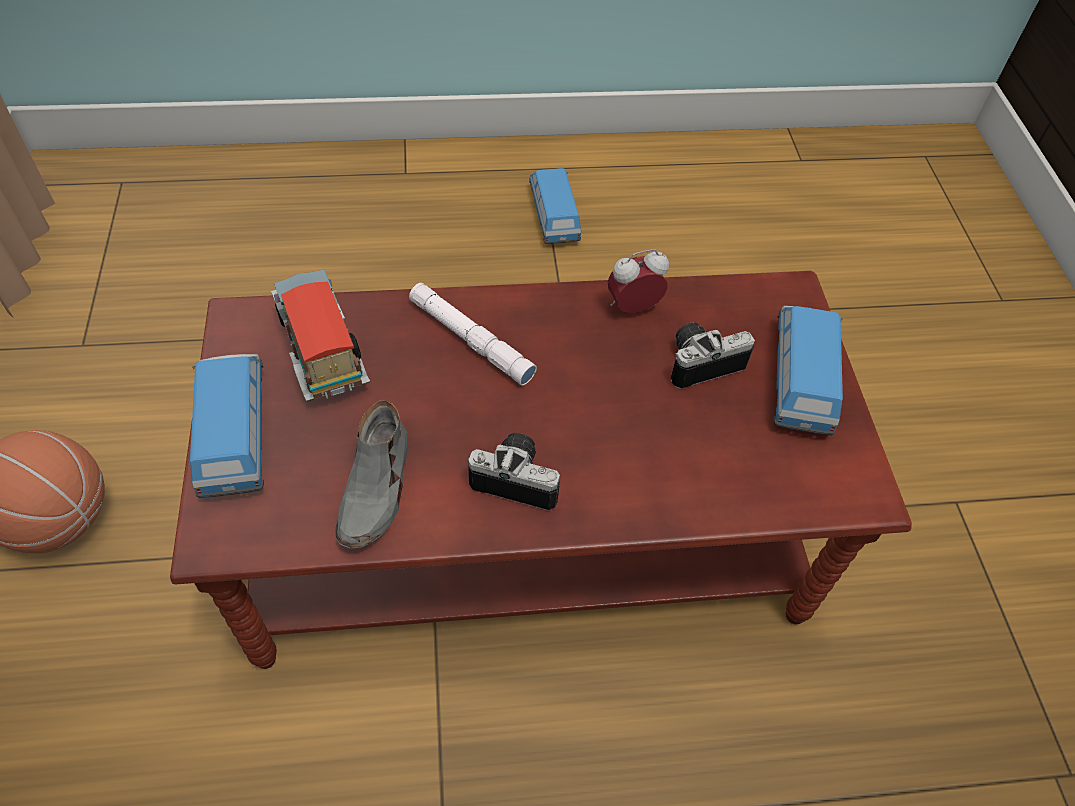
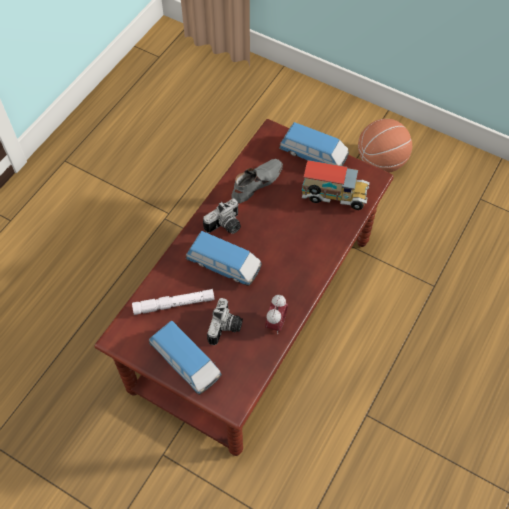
camera: 130 degrees right, 5 degrees up
(376, 488) = (256, 183): grey shoe -> grey shoe turned 90 degrees clockwise
(471, 340) = (303, 249): white flashlight -> white flashlight (174, 304)
(553, 215) = (459, 470): toy car -> toy car (224, 265)

